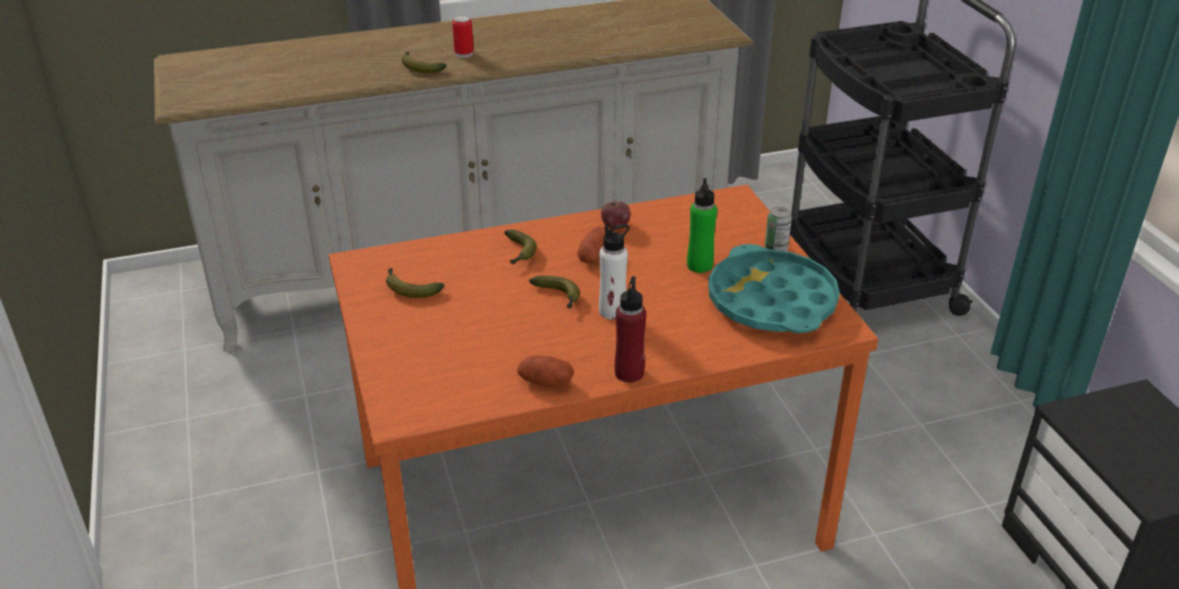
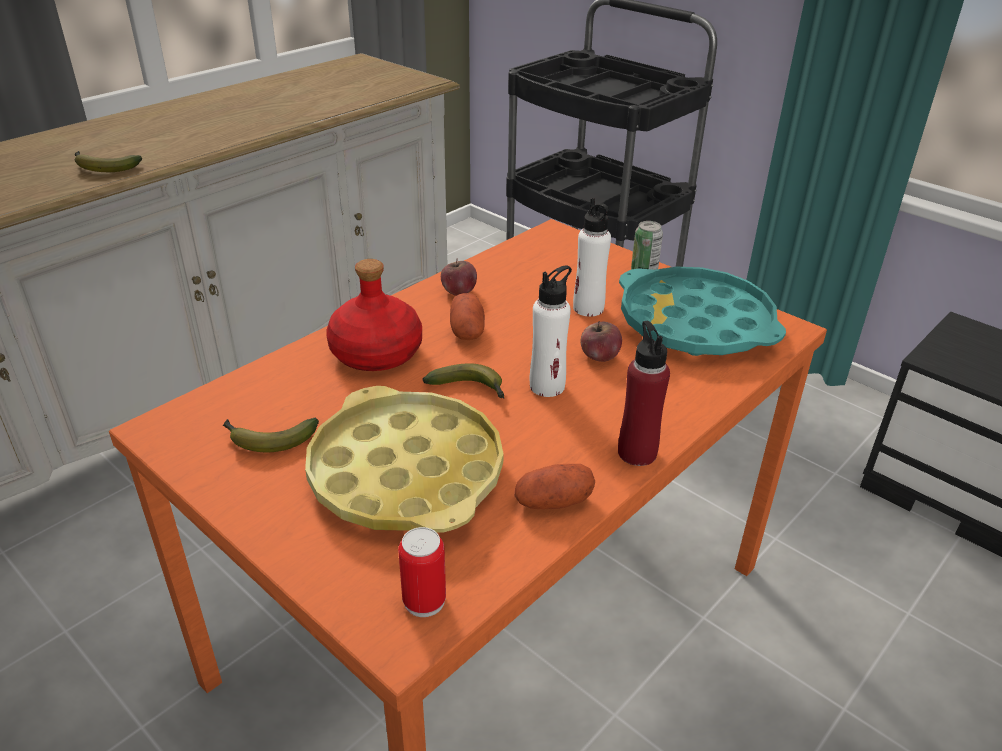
camera: 30 degrees left, 0 degrees up
(464, 53) = (151, 144): can -> can (424, 600)
(473, 335) = (406, 472): none -> yellow tray
(519, 253) = (375, 353): banana -> red bottle
(670, 303) = (599, 356): none -> apple
(699, 265) = (588, 308): green bottle -> white bottle

